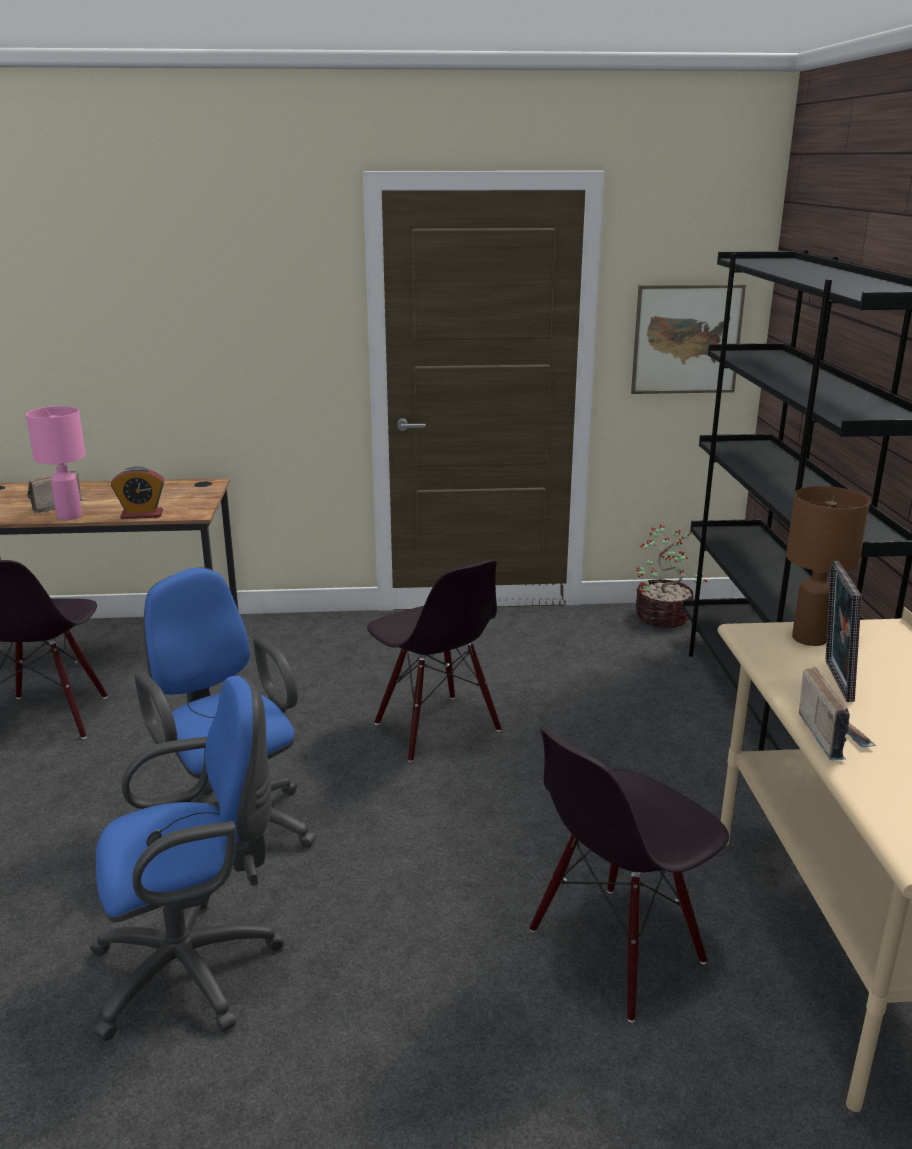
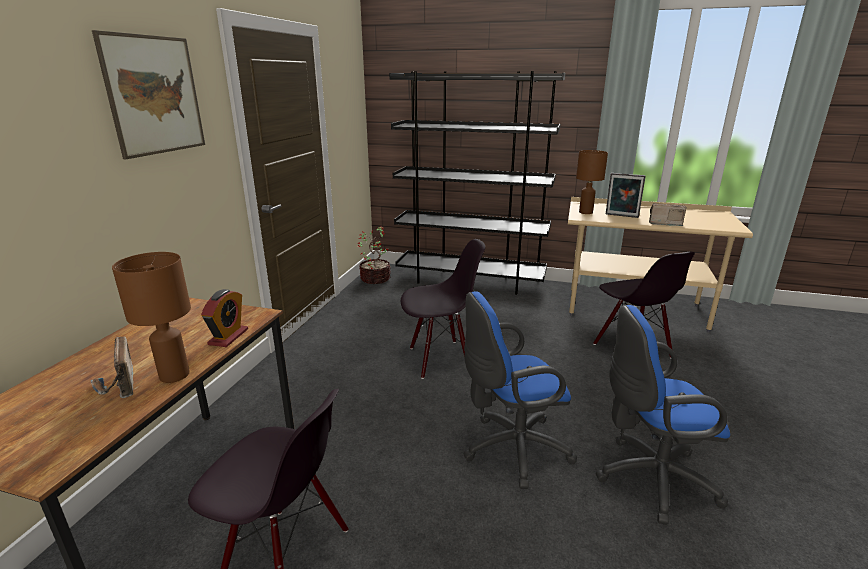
camera: 70 degrees left, 0 degrees up
(70, 516) = (175, 375): pink table lamp -> brown table lamp
(196, 968) = (649, 478): blue office chair -> blue office chair turned 90 degrees counterclockwise
(687, 339) = (350, 127): picture -> picture (155, 95)

